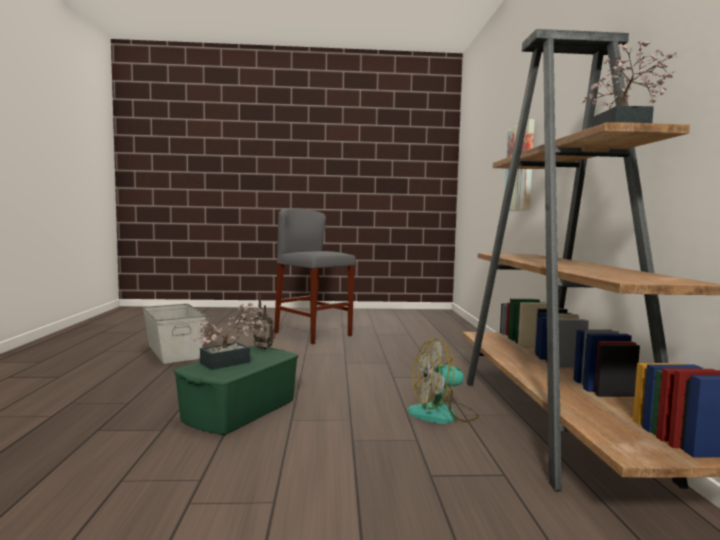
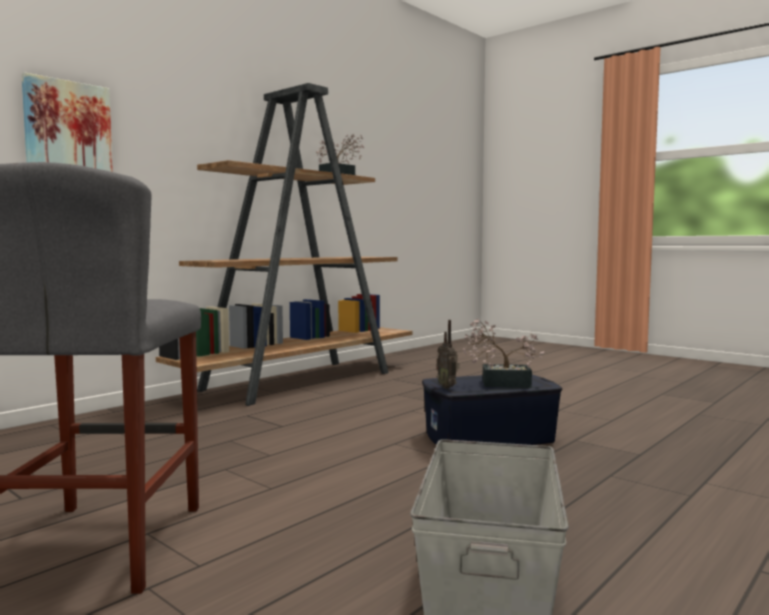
camera: 135 degrees left, 0 degrees up
(239, 410) = (490, 437): green storage box -> blue storage box
(443, 414) = (341, 398): fan -> none

